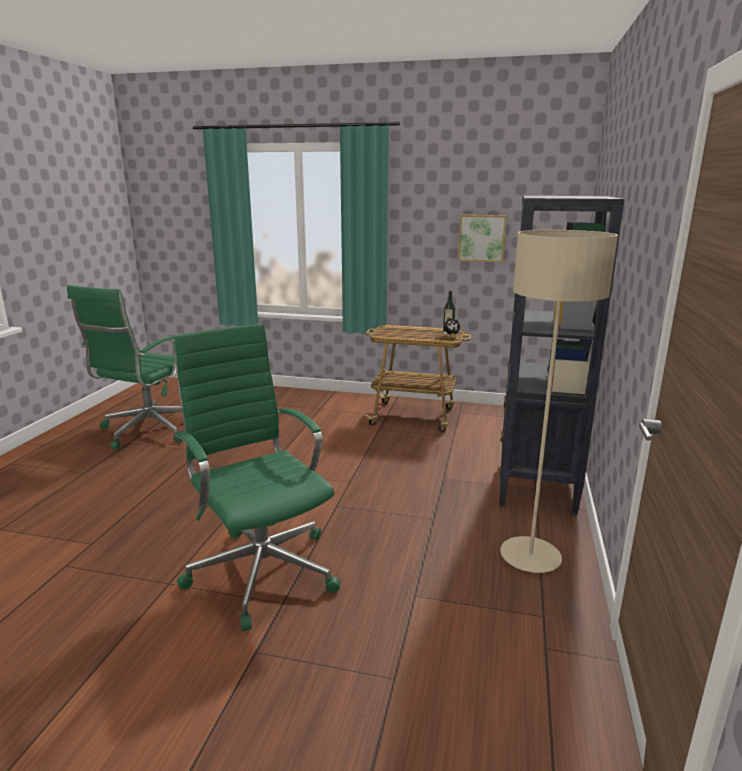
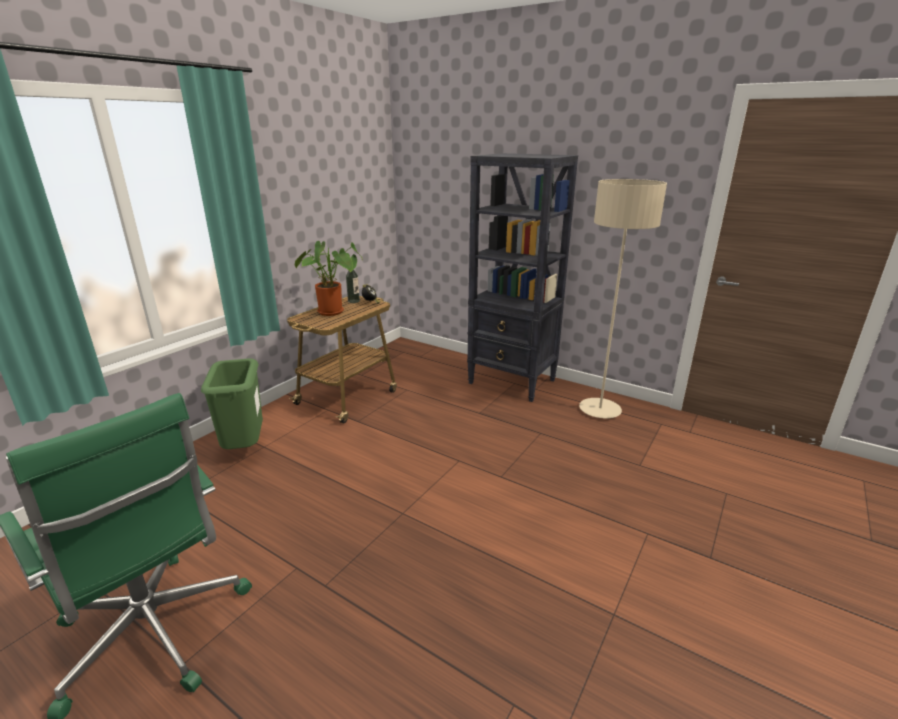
camera: 70 degrees left, 5 degrees up
(262, 569) = (596, 540): green office chair -> none
(314, 404) = (244, 448): none -> green trash can
(413, 332) = (334, 312): none -> potted plant
(482, 238) = (330, 201): picture -> none

